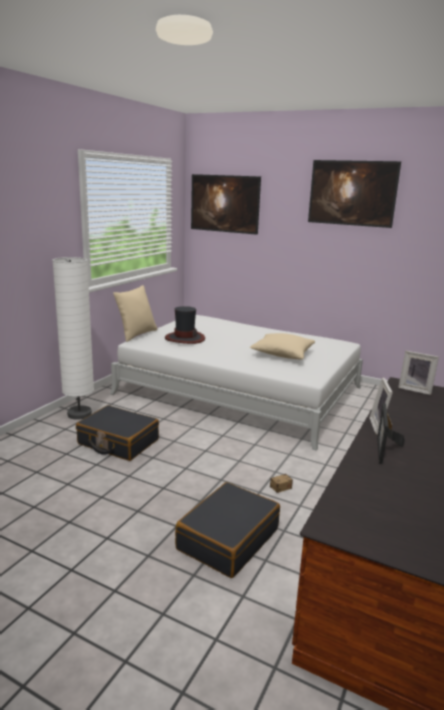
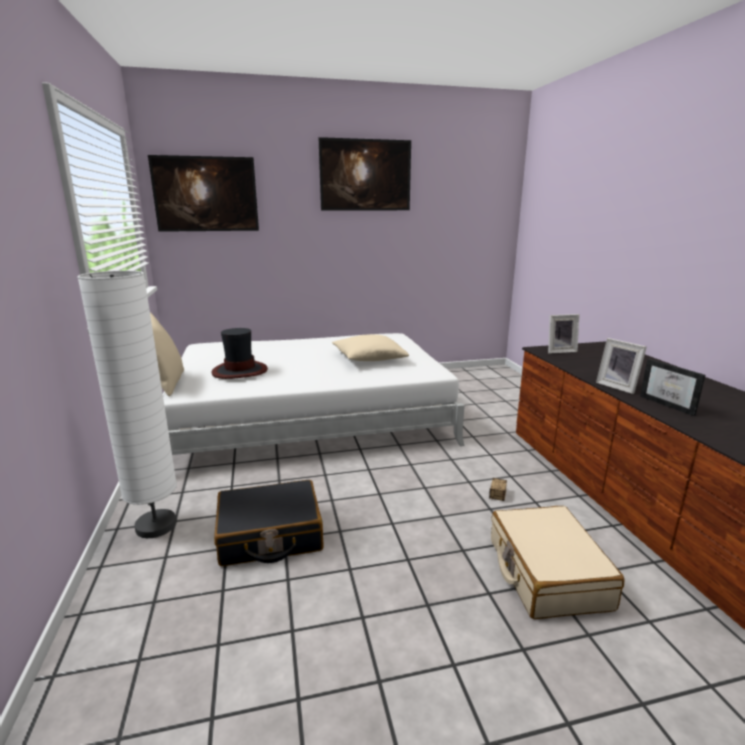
camera: 40 degrees left, 0 degrees up
(227, 539) = (546, 573): black suitcase -> beige suitcase

